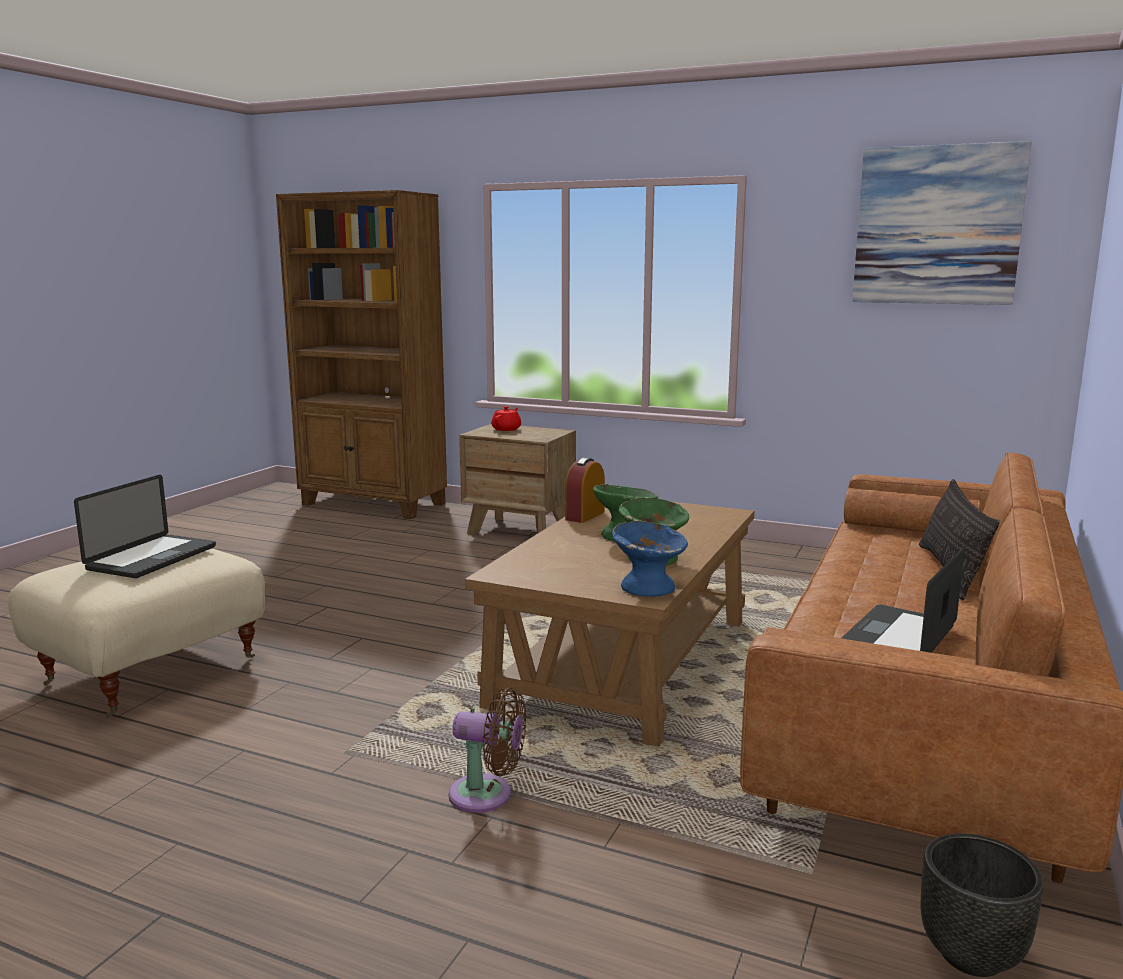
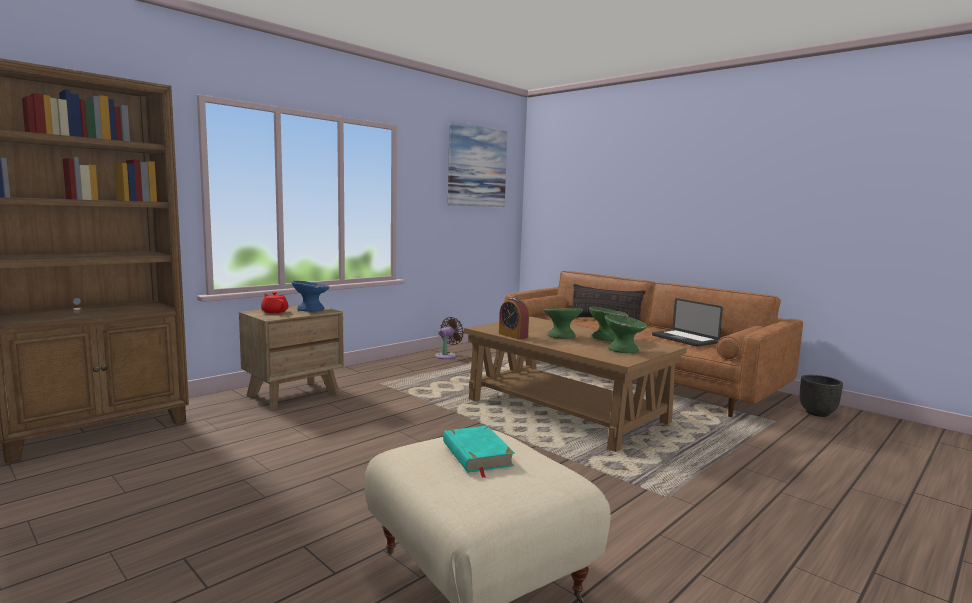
camera: 70 degrees left, 5 degrees down
(152, 558) = (476, 454): laptop -> turquoise book
(487, 795) = (720, 465): brown fan -> brown fan (447, 356)
(576, 571) = (623, 349): none -> green bowl
(647, 587) = (653, 344): blue bowl -> blue bowl (310, 309)

